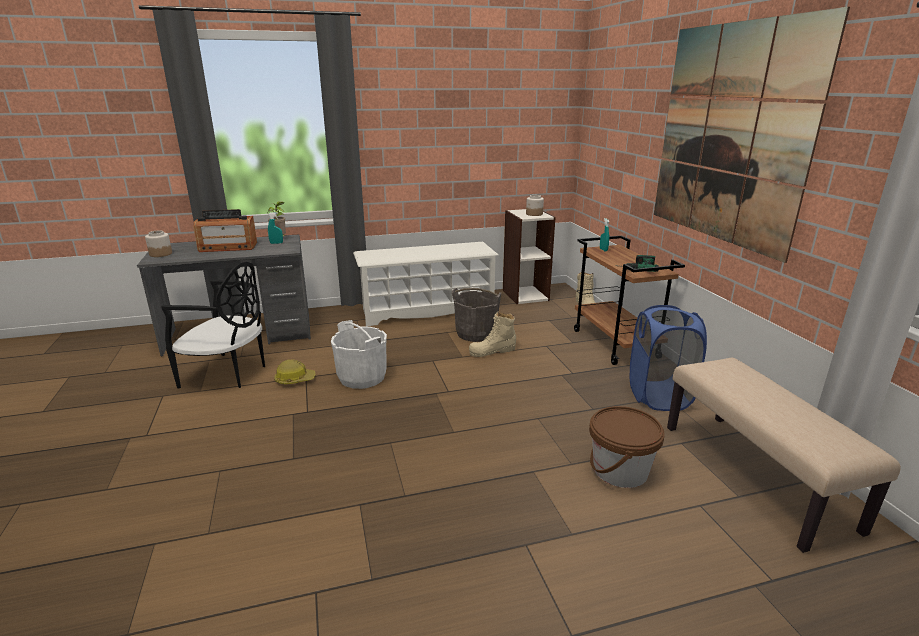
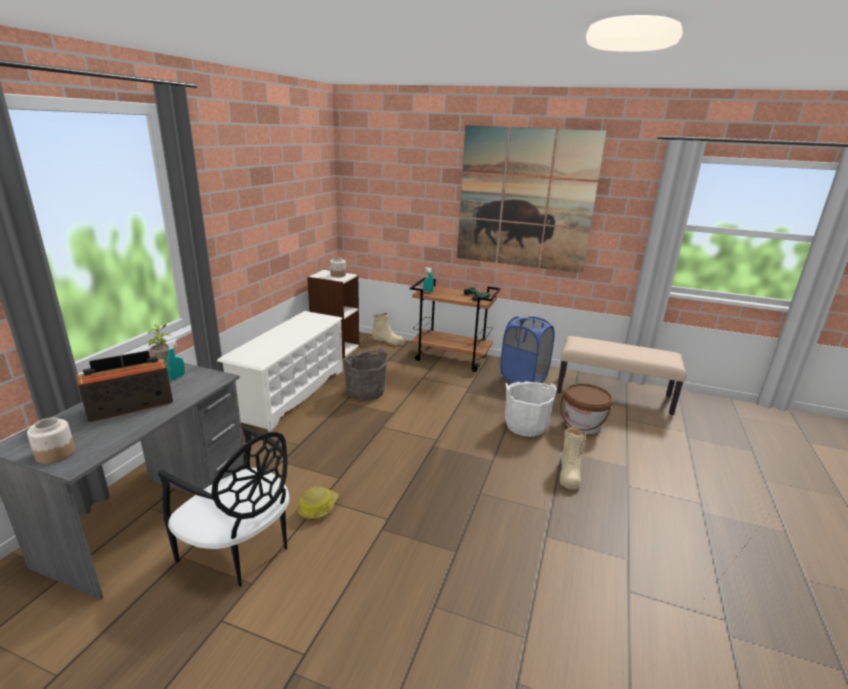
camera: 55 degrees left, 0 degrees up
(228, 247) = (130, 405): radio -> radio turned 150 degrees counterclockwise
(228, 374) = (240, 550): black chair -> black chair turned 75 degrees clockwise
(362, 377) = (364, 469): white bucket -> white bucket (525, 426)
(492, 351) = (401, 398): beige boot -> beige boot (569, 473)

